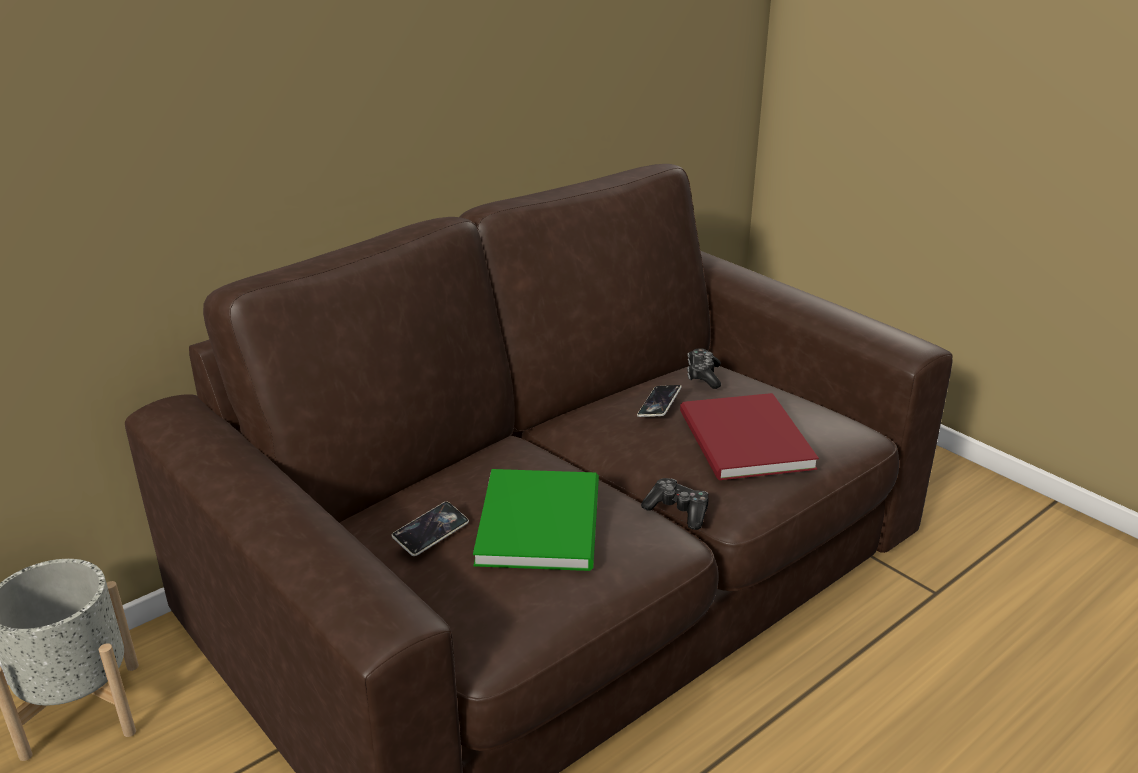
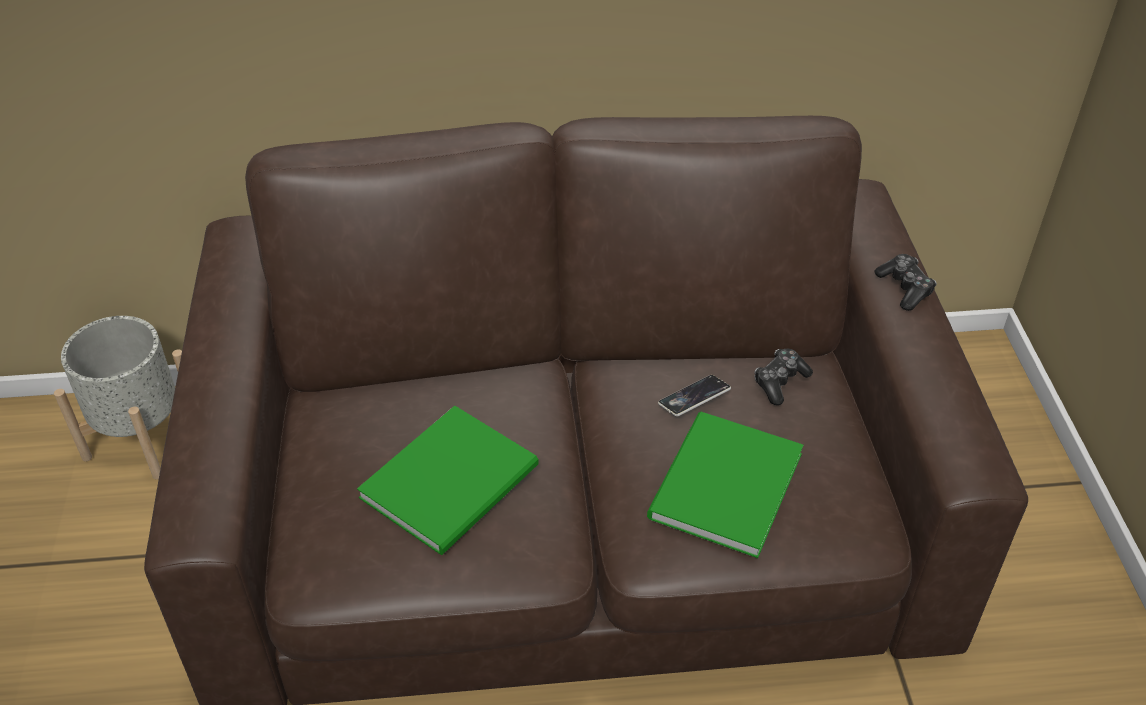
camera: 35 degrees right, 15 degrees up
(431, 532) = (363, 444): phone -> none
(678, 511) = (589, 531): game controller -> game controller (905, 288)
(743, 442) = (720, 487): red book -> green book

